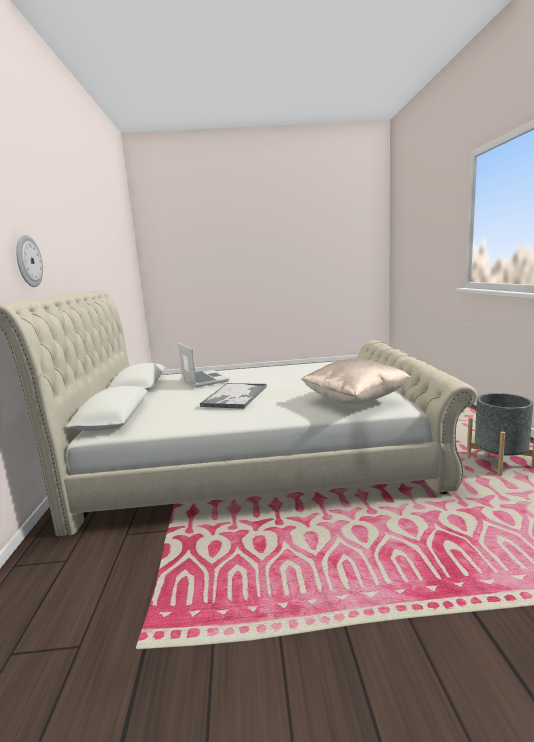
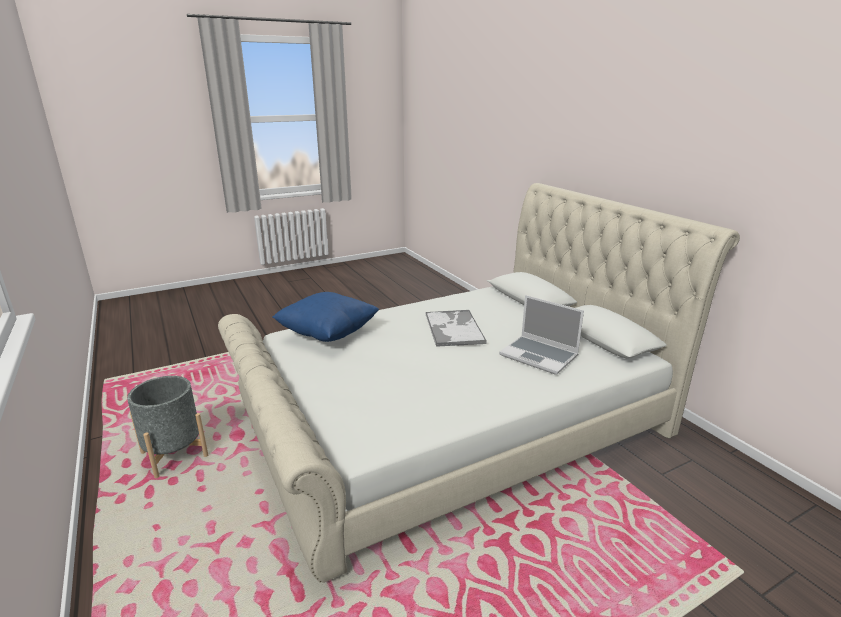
camera: 155 degrees right, 10 degrees up
(28, 261) = (617, 163): wall clock -> none
(355, 400) = (328, 334): beige pillow -> blue pillow

